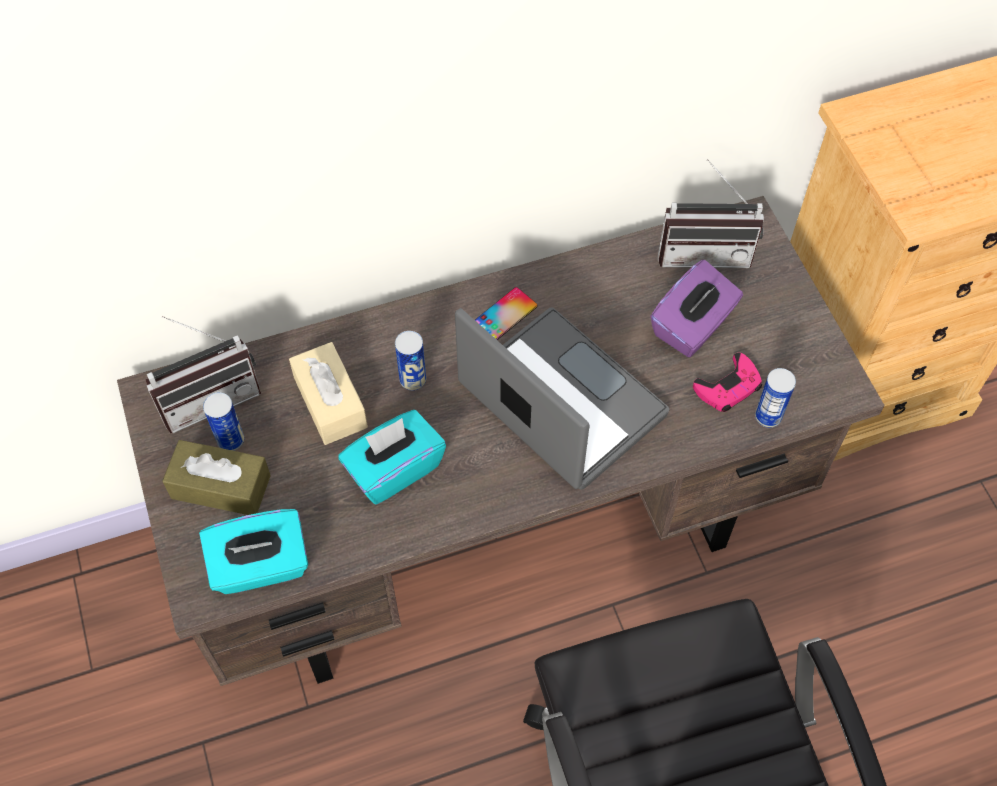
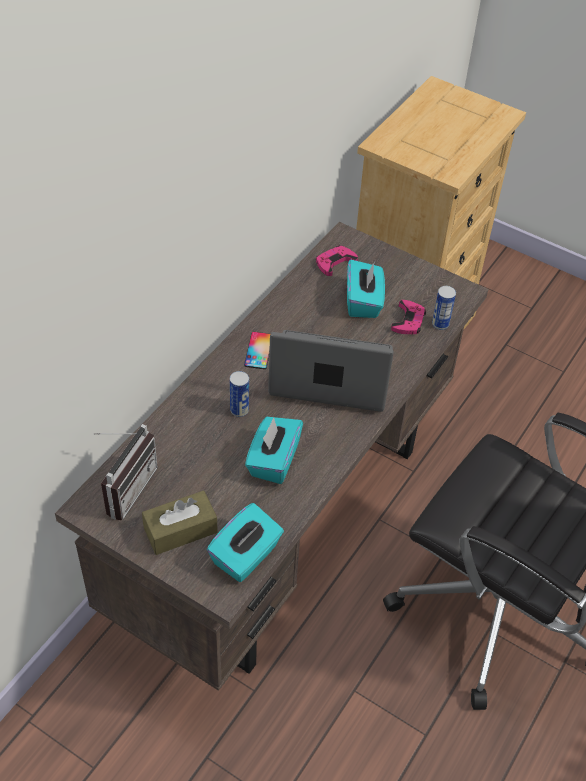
camera: 40 degrees left, 10 degrees down
(230, 440) = (162, 502): can -> none
(330, 402) = (202, 448): beige tissue box -> none
(692, 326) = (363, 302): purple tissue box -> turquoise tissue box
(704, 251) = (335, 262): radio -> pink game controller

